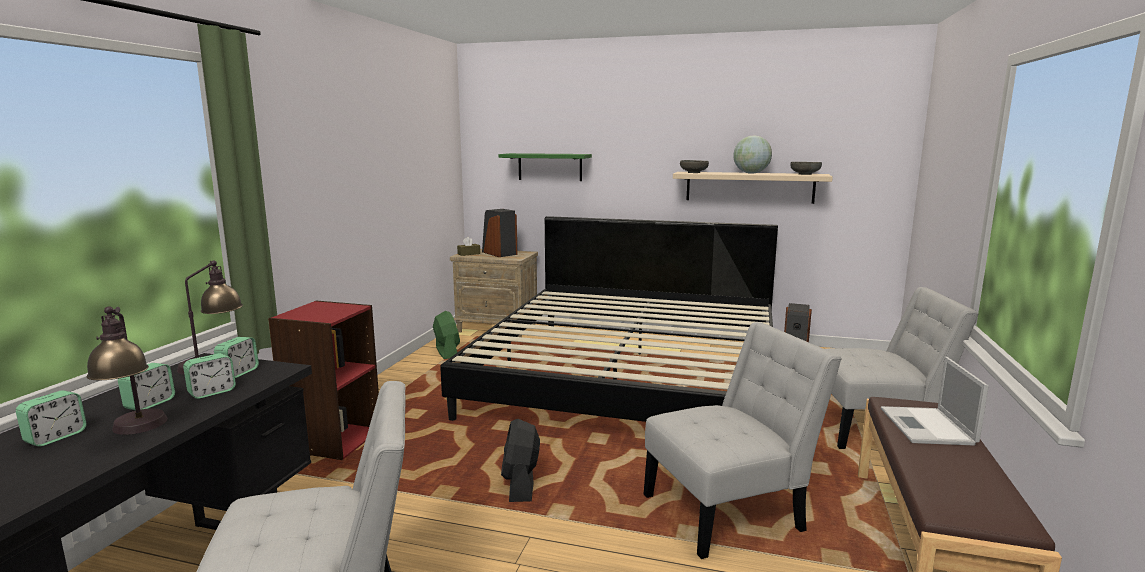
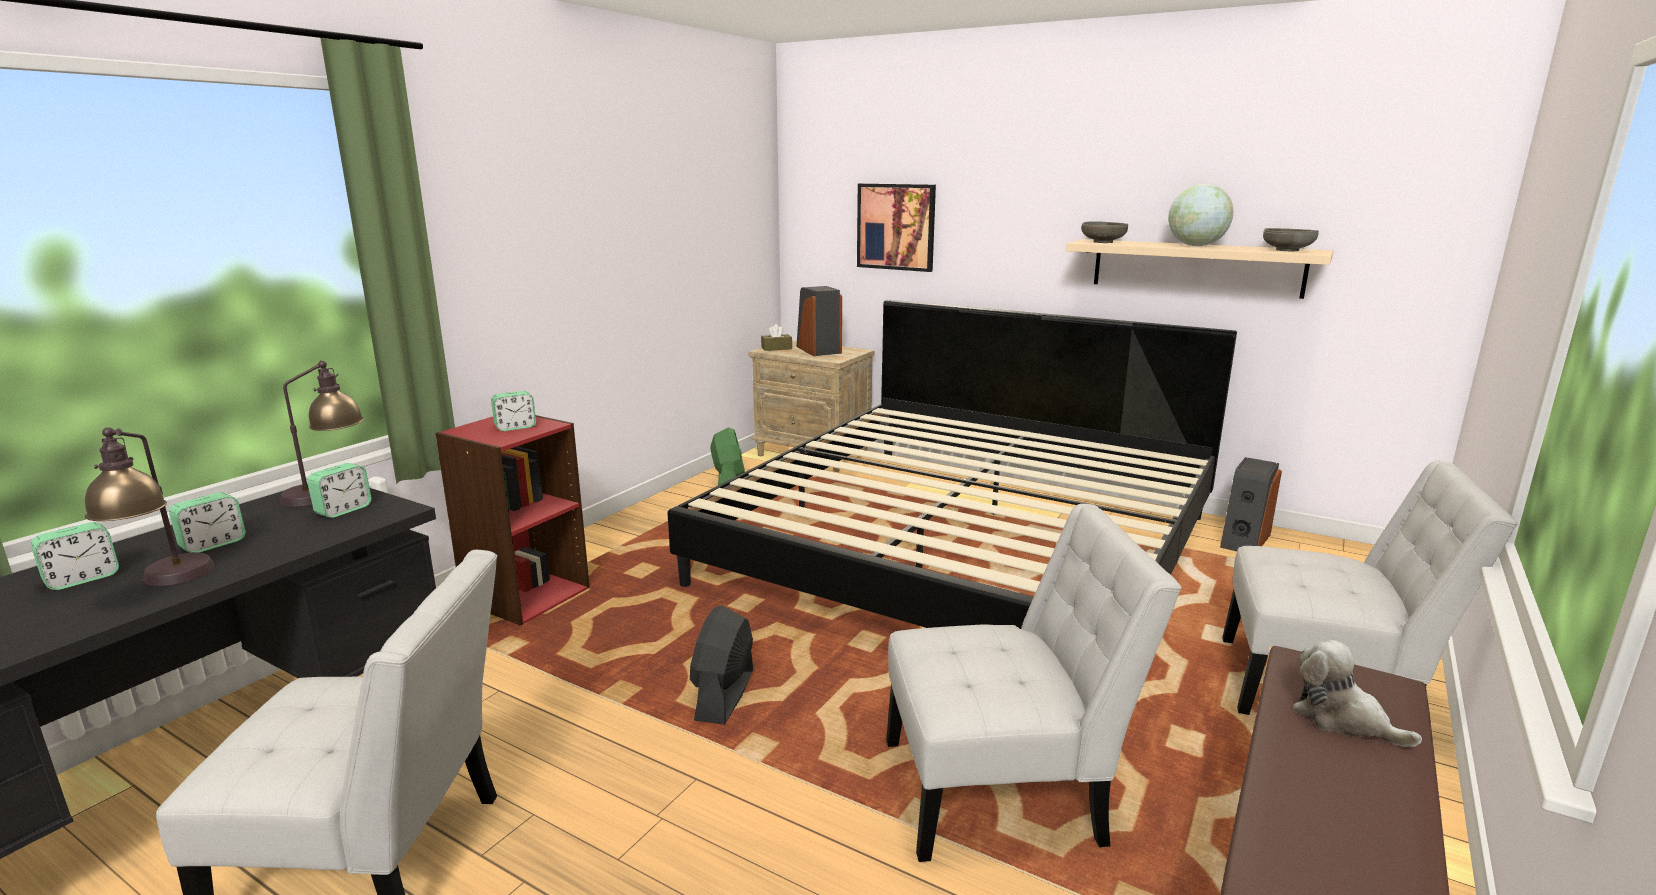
camera: 15 degrees right, 5 degrees up
(212, 392) = (291, 536): alarm clock -> alarm clock (515, 427)
(550, 167) = (896, 227): green shelf -> picture
(928, 427) = (1342, 719): laptop -> plush toy

